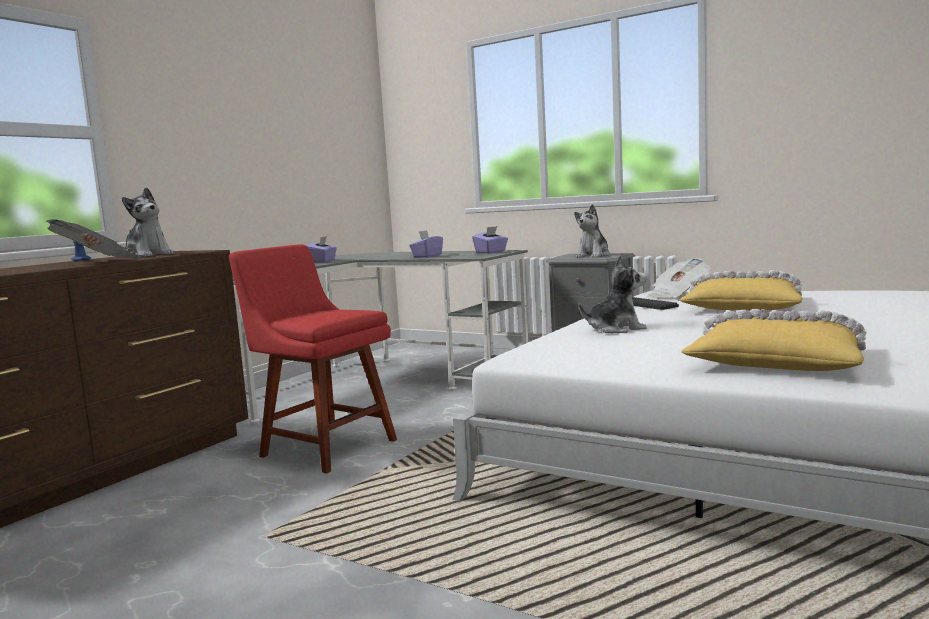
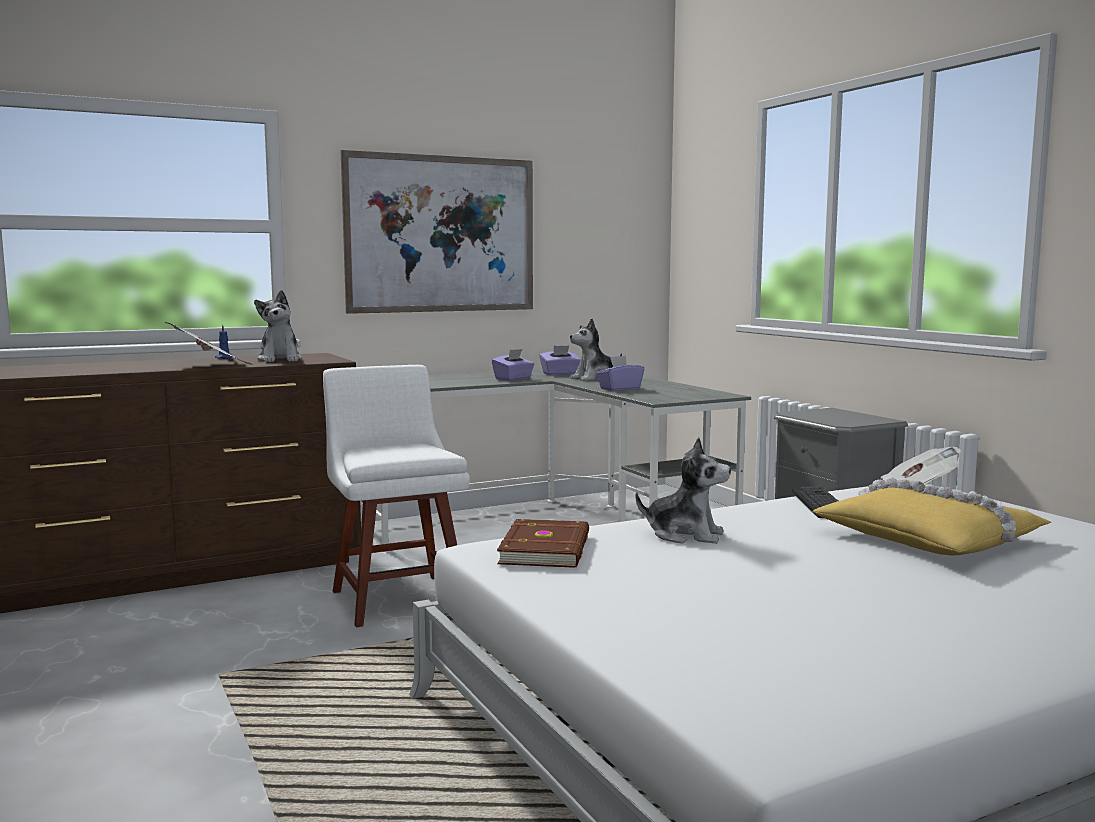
camera: 30 degrees right, 0 degrees up
(235, 143) = (441, 234): none -> picture
(324, 447) = (397, 597): red chair -> white chair
(491, 252) = (698, 394): purple tissue box -> purple tissue box (560, 374)
(556, 350) = (547, 549): none -> brown book
(593, 256) = (839, 418): plush toy -> plush toy (595, 379)
(778, 360) = (730, 633): yellow pillow -> none

